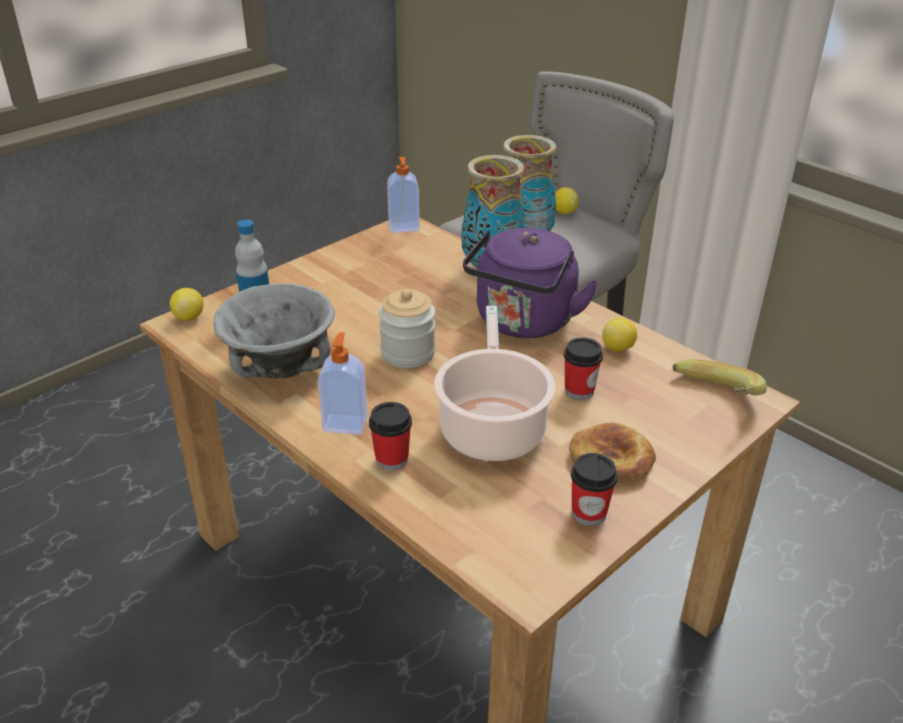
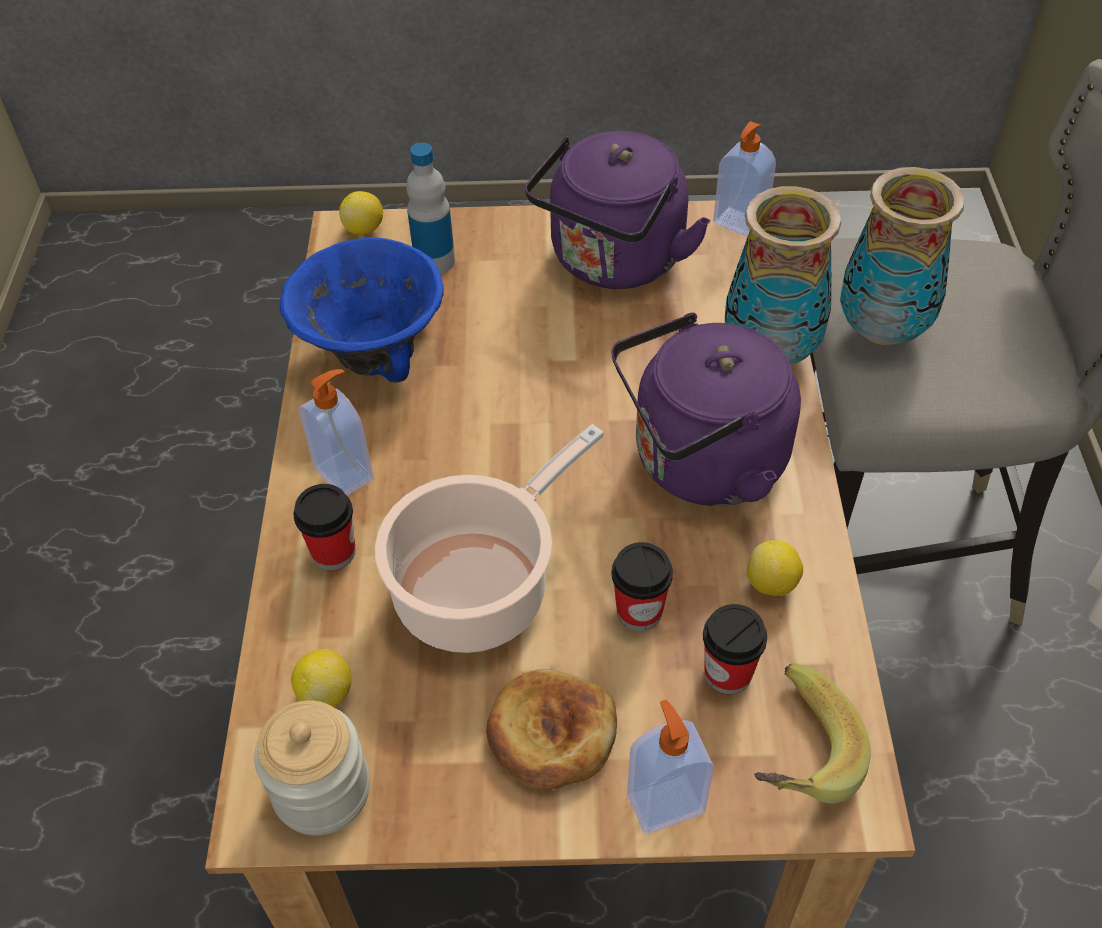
camera: 45 degrees right, 15 degrees up
(280, 365) = (374, 351): grey bowl -> blue bowl
(363, 269) = (614, 263): none -> purple kettle
(408, 353) = (516, 420): jar -> jar (322, 790)
(564, 212) = (1005, 311): lemon -> lemon (326, 693)
(588, 513) = (434, 782): cup -> cup (728, 673)
(693, 449) = (664, 801): none -> soap dispenser

